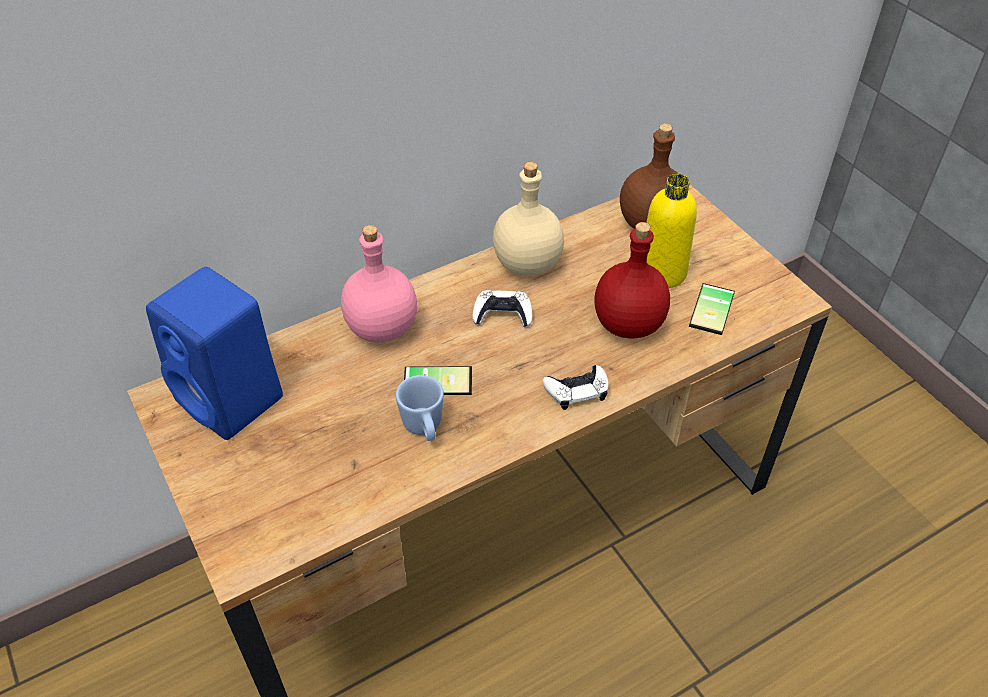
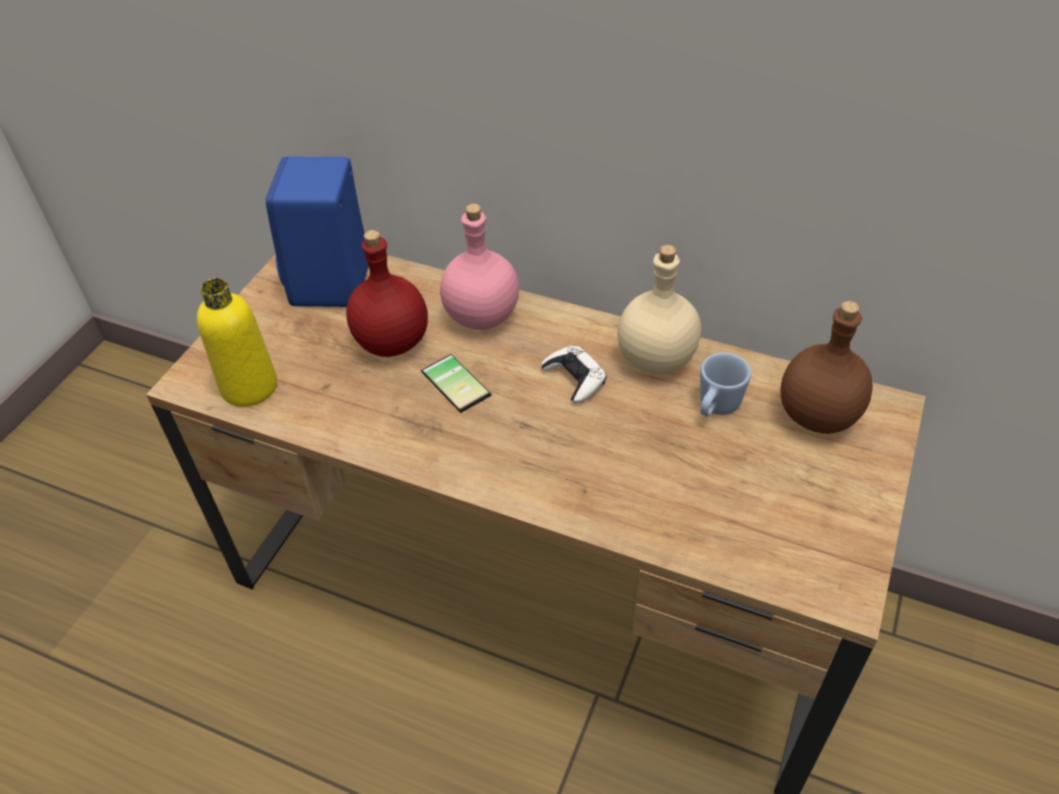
camera: 55 degrees right, 0 degrees up
(424, 428) = (396, 405): blue mug -> blue mug (716, 408)
(577, 390) = (532, 481): white game controller -> none
(628, 325) = (654, 473): red bottle -> red bottle (390, 342)
(662, 272) = (758, 461): yellow bottle -> yellow bottle (249, 387)
(715, 310) = (751, 533): phone -> none

